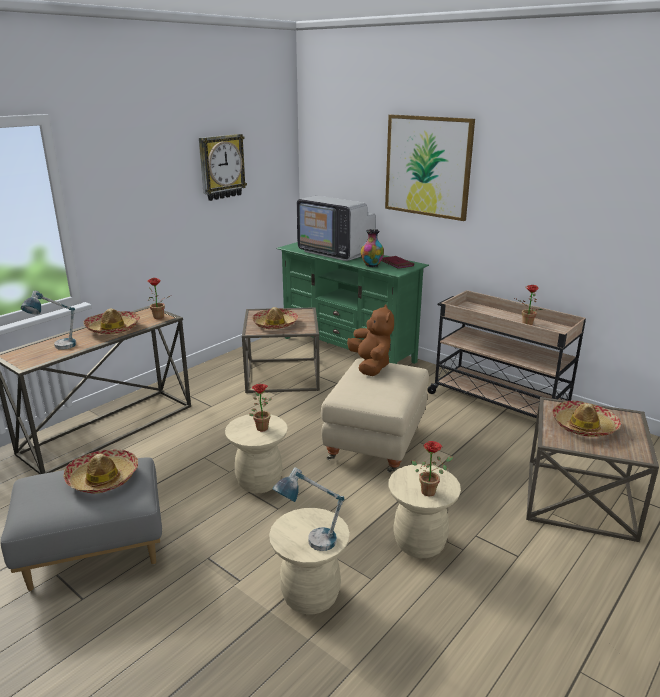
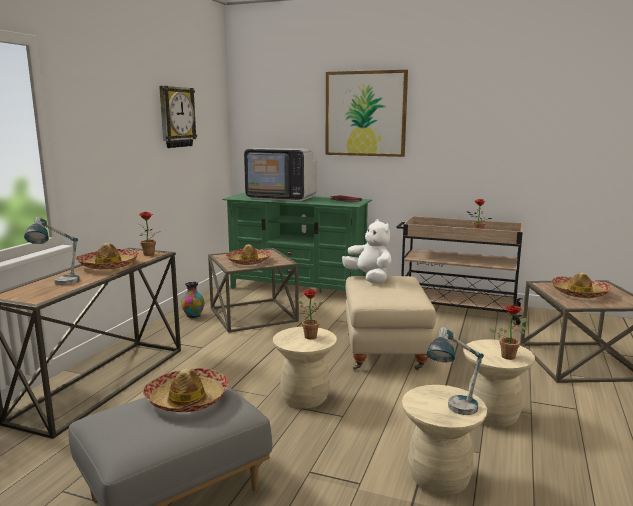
camera: 20 degrees left, 10 degrees down
(370, 366) = (369, 278): brown plush toy -> white plush toy
(371, 265) = (326, 202): vase -> vase (193, 316)

